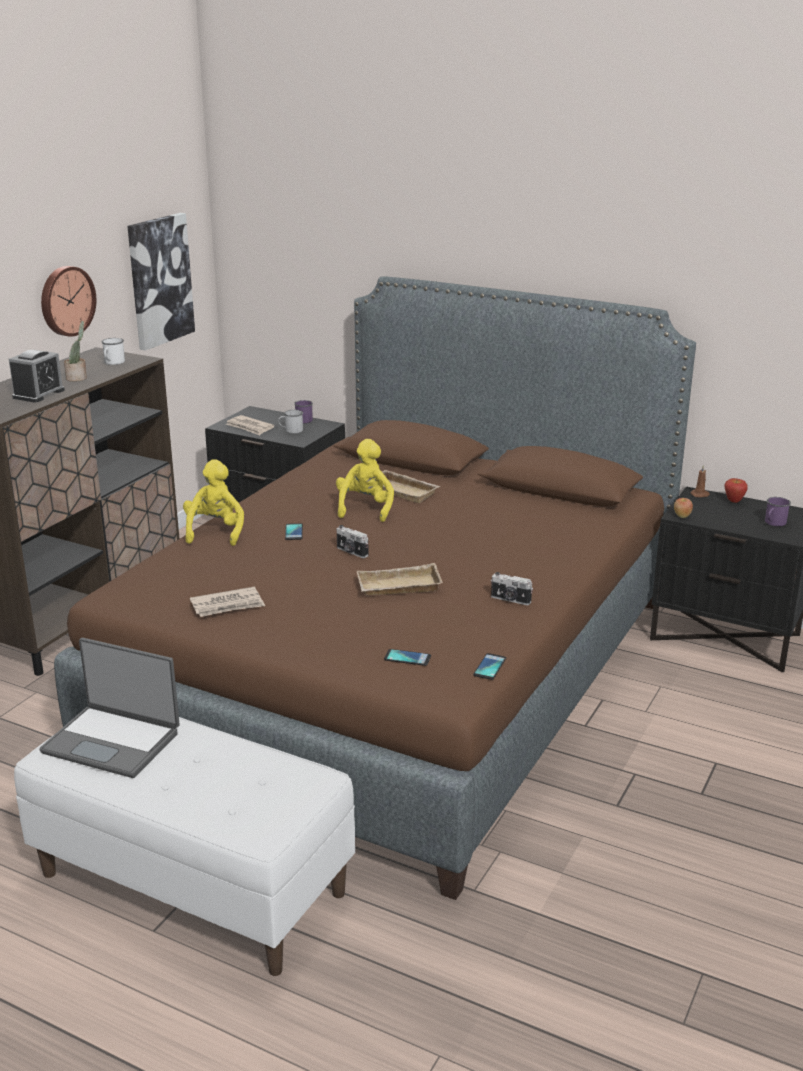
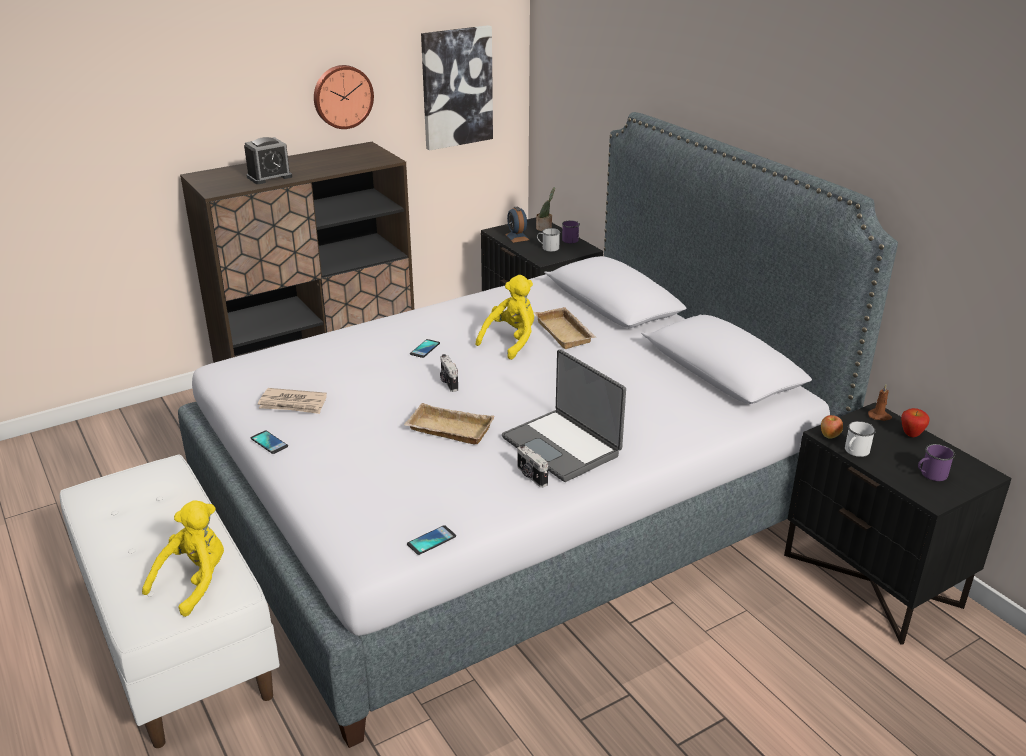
camera: 30 degrees right, 5 degrees up
(78, 378) = (317, 168): potted plant -> potted plant (545, 228)
(113, 363) = (362, 158): white mug -> white mug (855, 452)
(113, 741) = (137, 495): laptop -> laptop (562, 446)
(215, 532) = (365, 331): yellow plush toy -> yellow plush toy (195, 582)
(250, 427) = (517, 237): newspaper -> alarm clock
(400, 672) = (512, 505): brown bed -> grey bed
(407, 658) = (372, 505): phone -> phone (269, 442)

